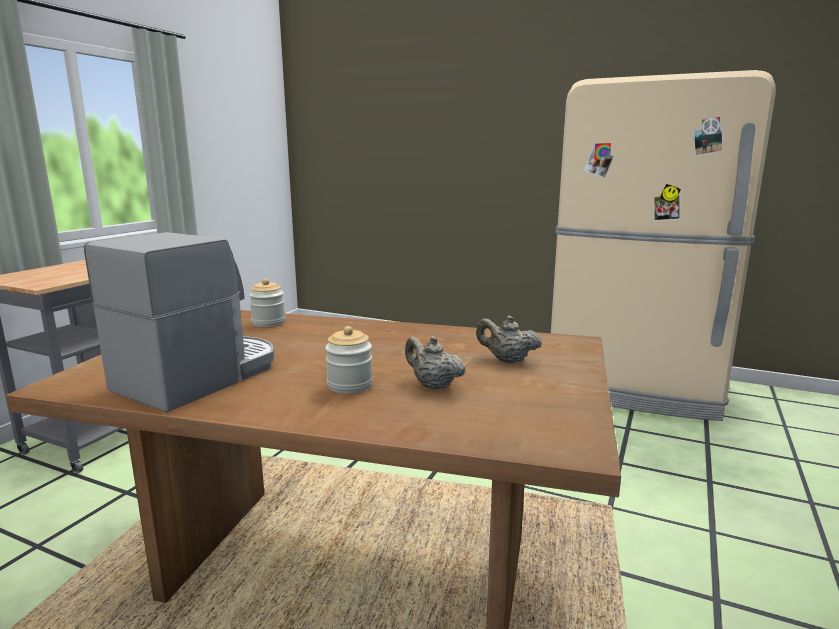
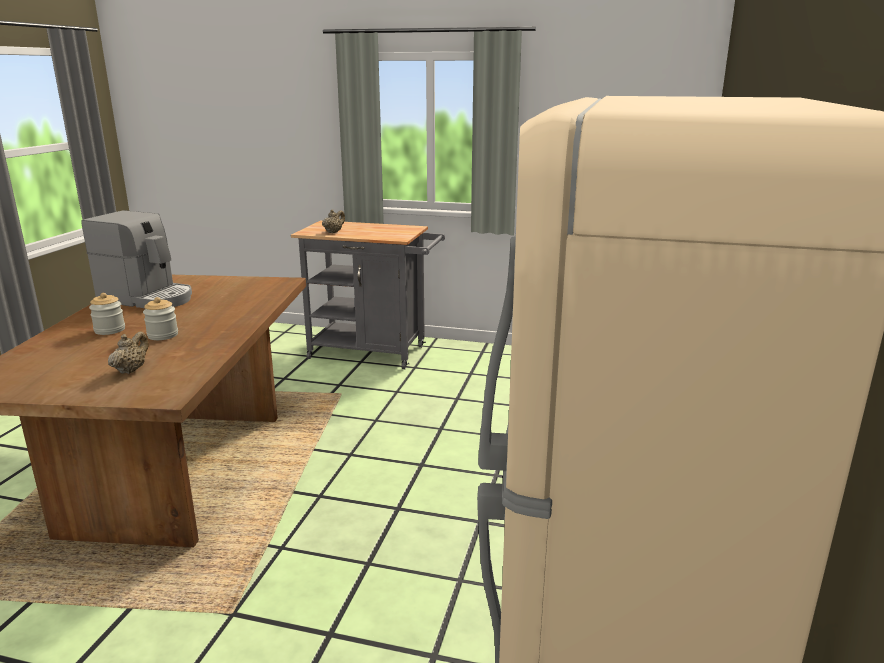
camera: 80 degrees right, 5 degrees up
(268, 322) = (258, 296): jar -> jar (163, 335)
(432, 385) = (93, 350): beige teapot -> beige teapot (334, 232)

